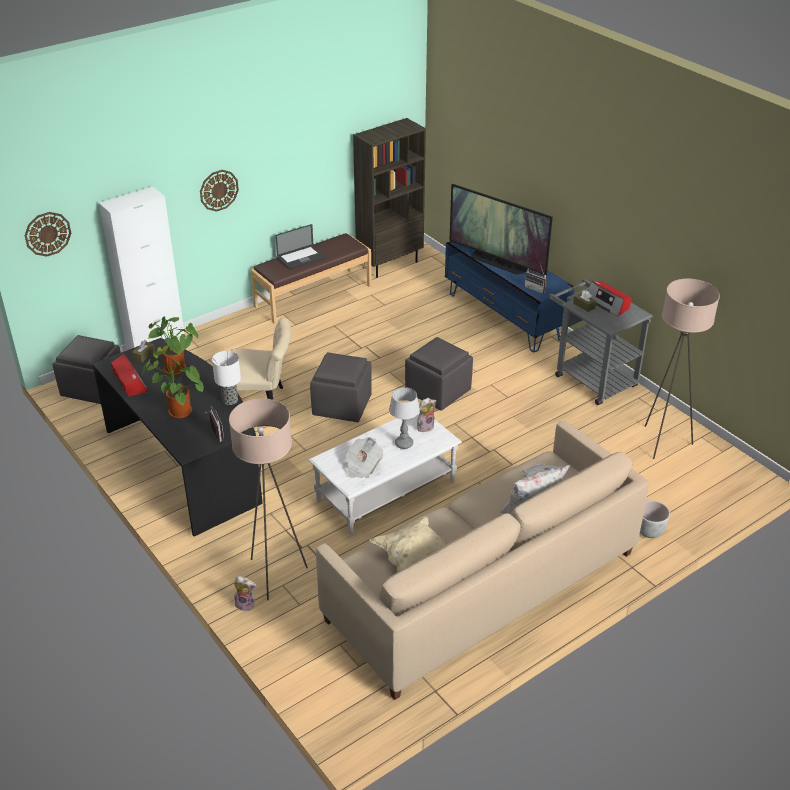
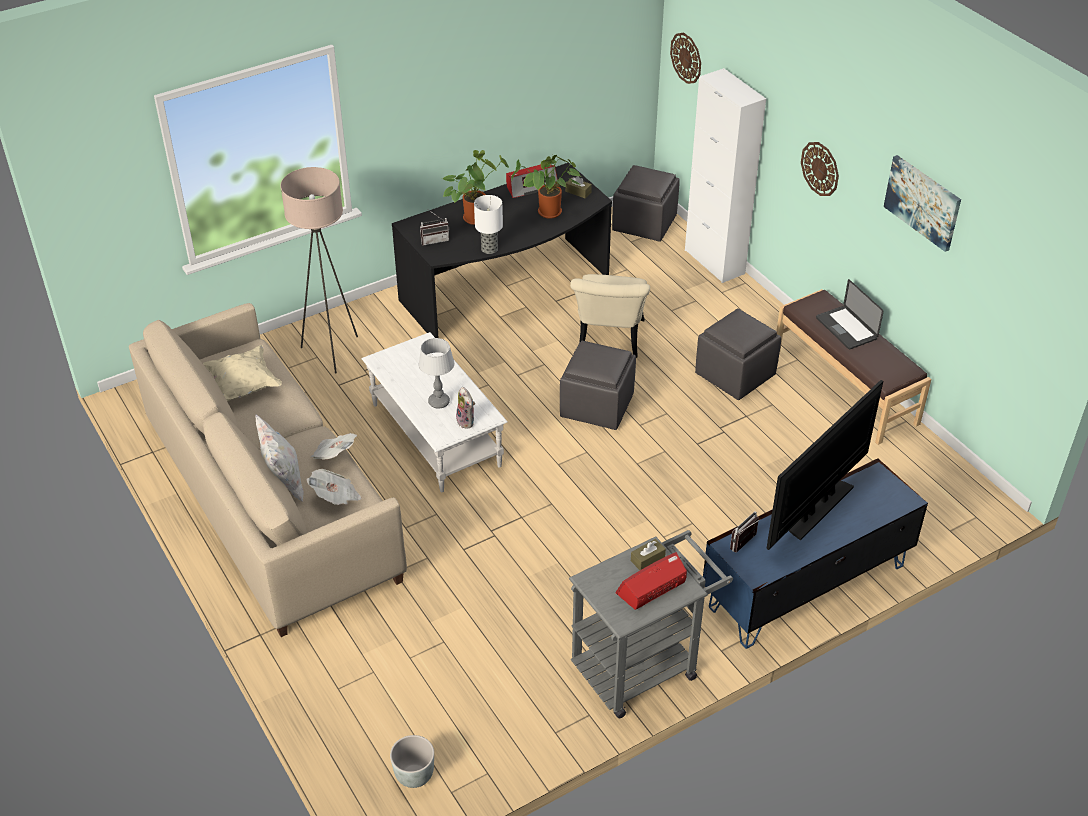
camera: 95 degrees right, 5 degrees up
(246, 604) = (300, 334): plush toy -> none
(306, 133) = (923, 202): none -> picture
(362, 467) = (406, 368): newspaper -> newspaper (334, 455)
(390, 264) = (943, 468): brown bookcase -> none
(438, 392) = (618, 494): grey ottoman -> grey ottoman (734, 375)
(649, 531) = (312, 665): grey planter -> grey planter (414, 775)
(663, 442) = (482, 722): beige floor lamp -> none

